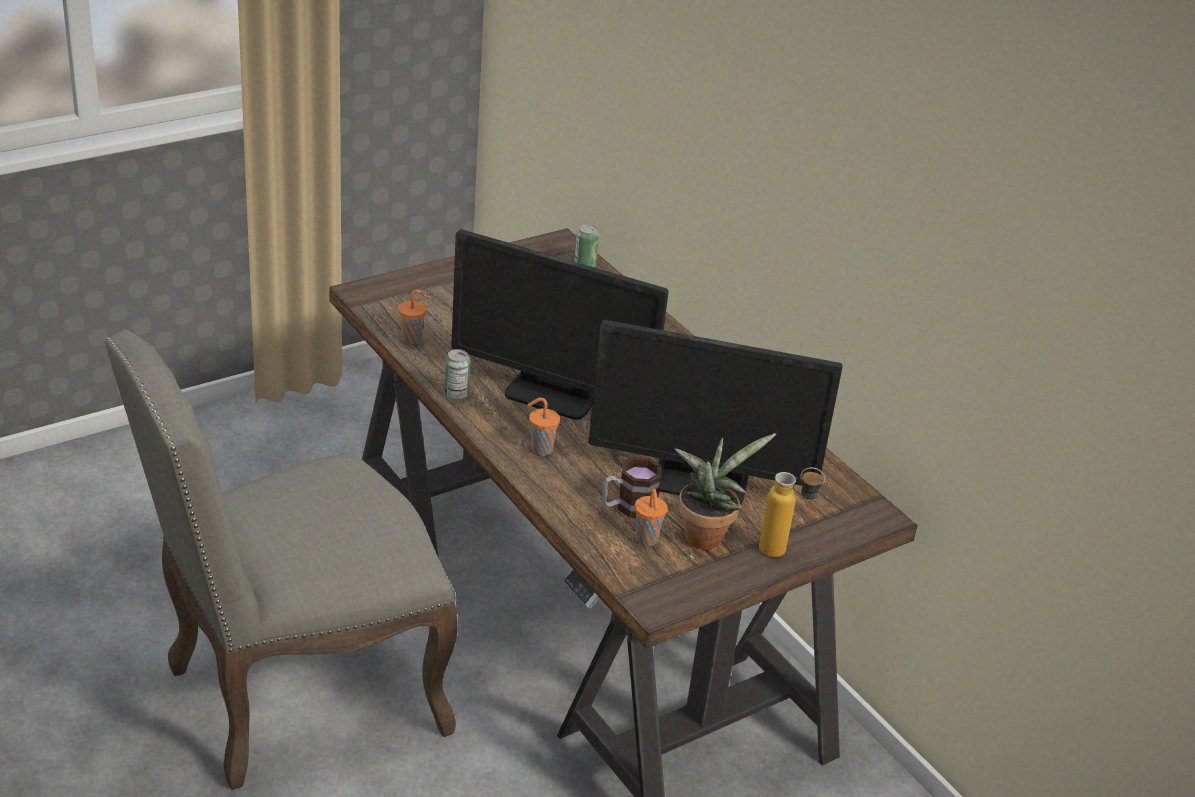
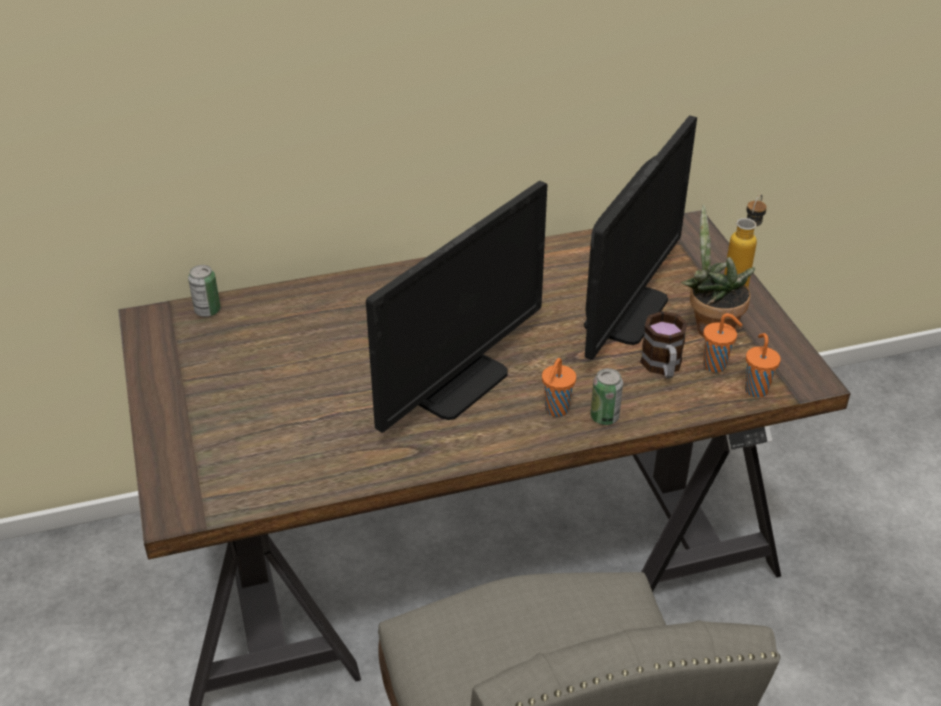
camera: 70 degrees left, 5 degrees up
(413, 339) = (306, 478): orange cup -> orange cup (755, 389)
(456, 394) = (435, 459): can -> can (604, 417)

